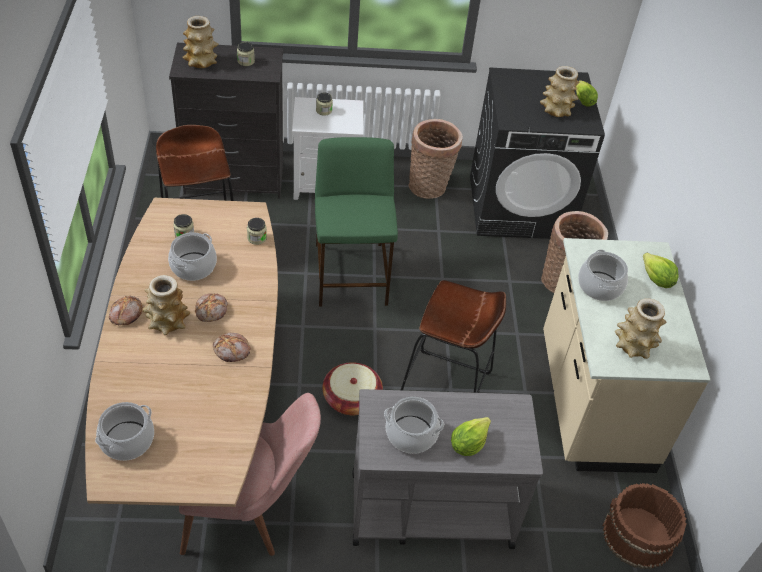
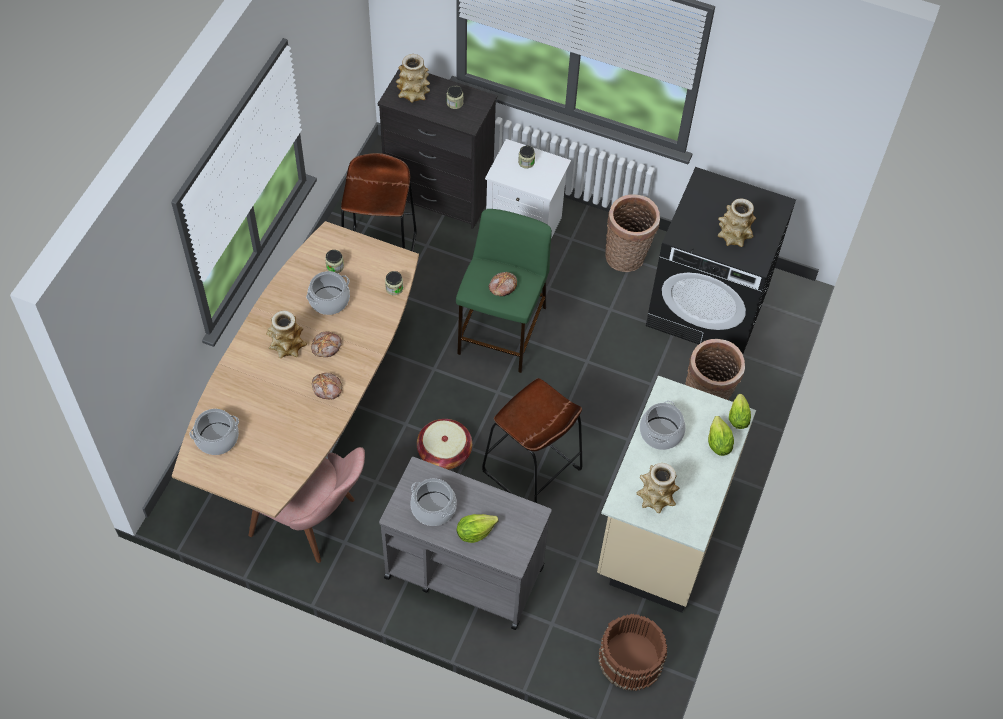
camera: 25 degrees right, 10 degrees up
(125, 314) = (257, 328): bread -> bread (502, 286)
(582, 100) = (768, 231): lettuce -> lettuce (738, 416)

